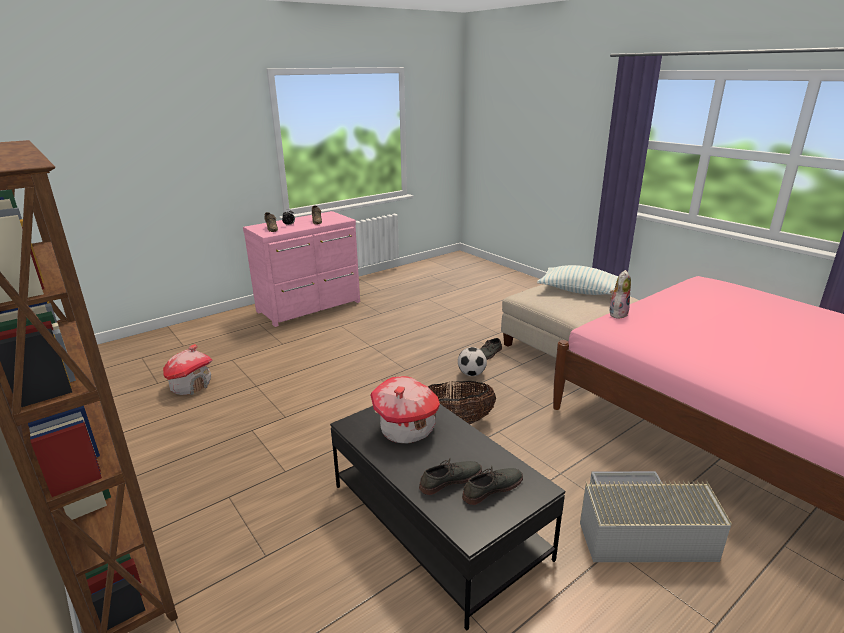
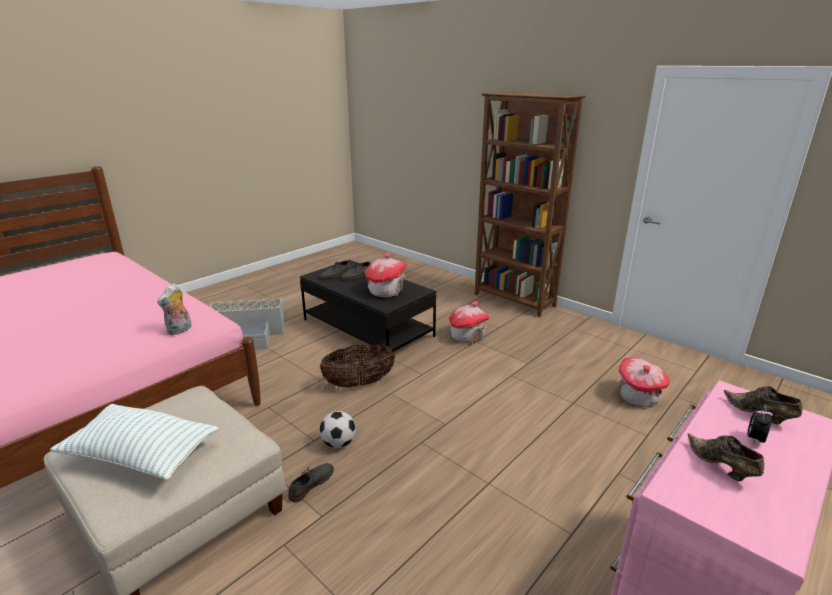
camera: 170 degrees right, 0 degrees up
(288, 483) = (467, 336): none -> toy house

